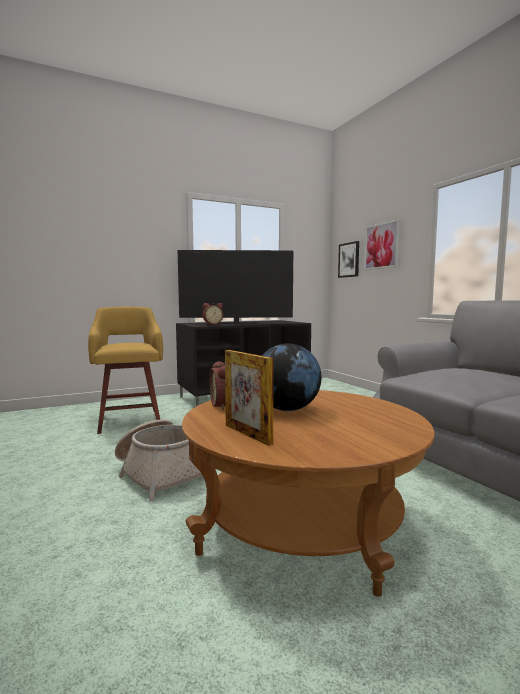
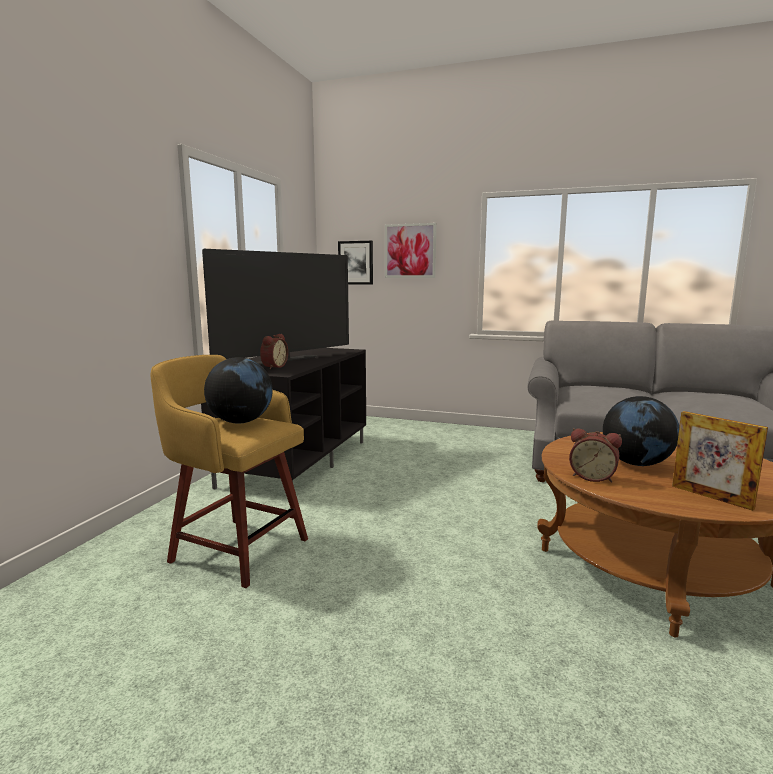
camera: 45 degrees left, 5 degrees up
(130, 343) = (241, 422): none -> globe
(160, 474) = (463, 592): basket -> none
(247, 434) = (711, 497): picture frame -> picture frame turned 45 degrees clockwise

